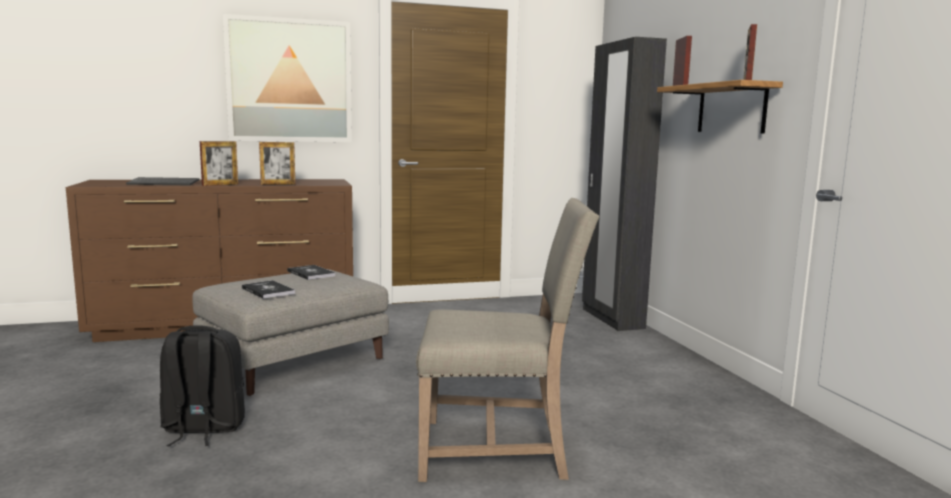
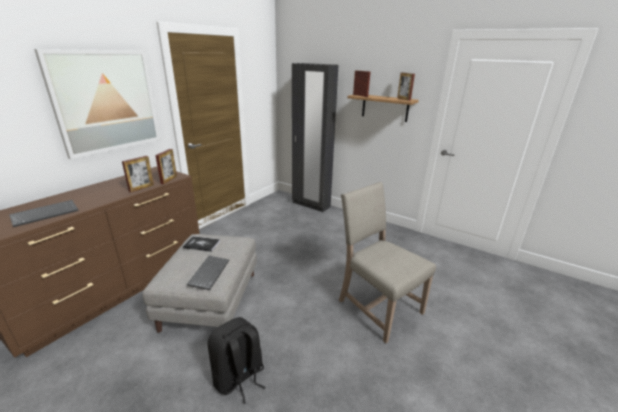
camera: 40 degrees left, 15 degrees up
(220, 185) = (101, 202): picture frame -> picture frame (169, 180)
(268, 291) = (208, 272): book -> keyboard
(498, 450) = (377, 306): beige chair -> beige chair turned 90 degrees counterclockwise

